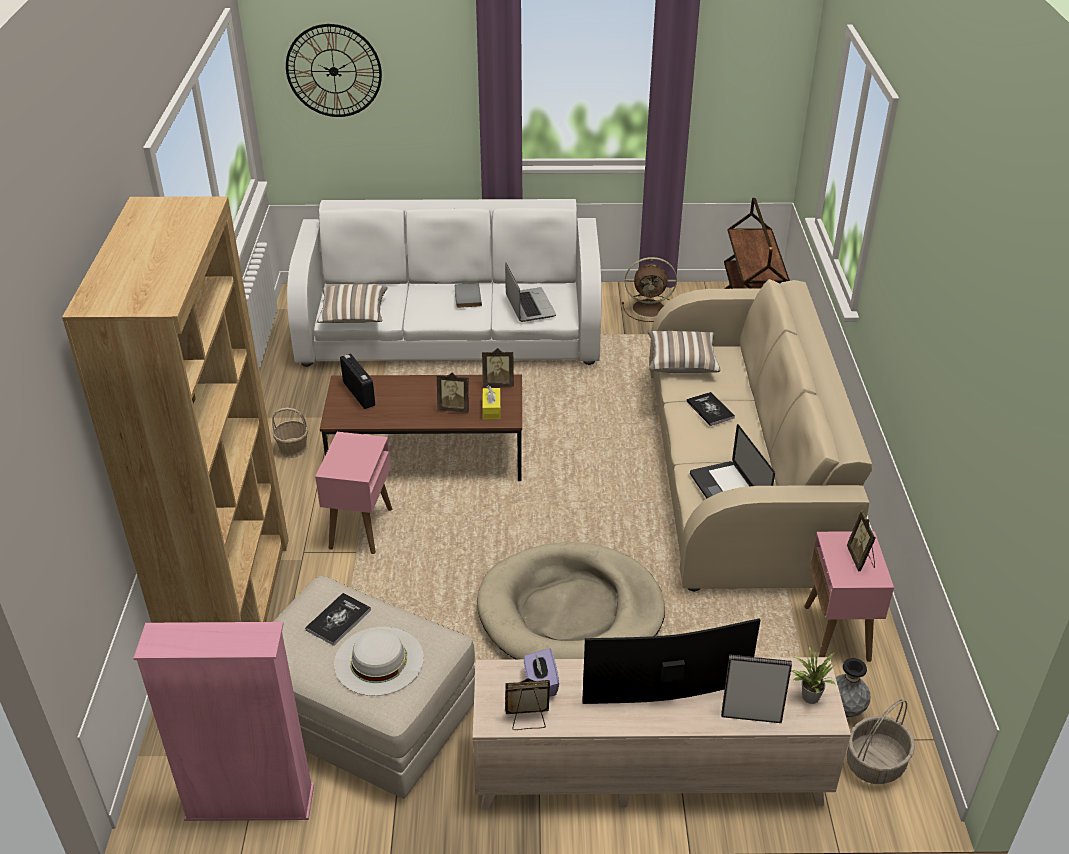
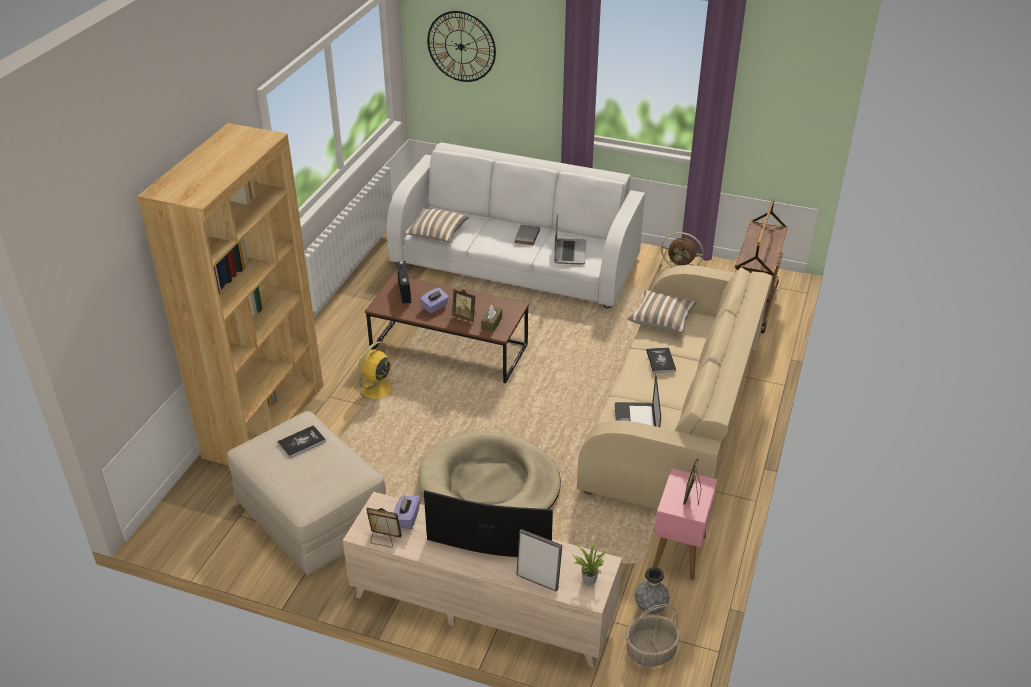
camera: 20 degrees right, 0 degrees up
(250, 803) = (213, 550): pink bookcase -> none
(293, 448) = (359, 323): basket -> none
(361, 529) = (375, 390): pink side table -> yellow fan
(379, 660) = (312, 475): white hat -> none
(409, 404) = (435, 307): none -> purple tissue box
(491, 409) = (491, 323): yellow tissue box -> brown tissue box
(498, 383) = (507, 306): picture frame -> none

